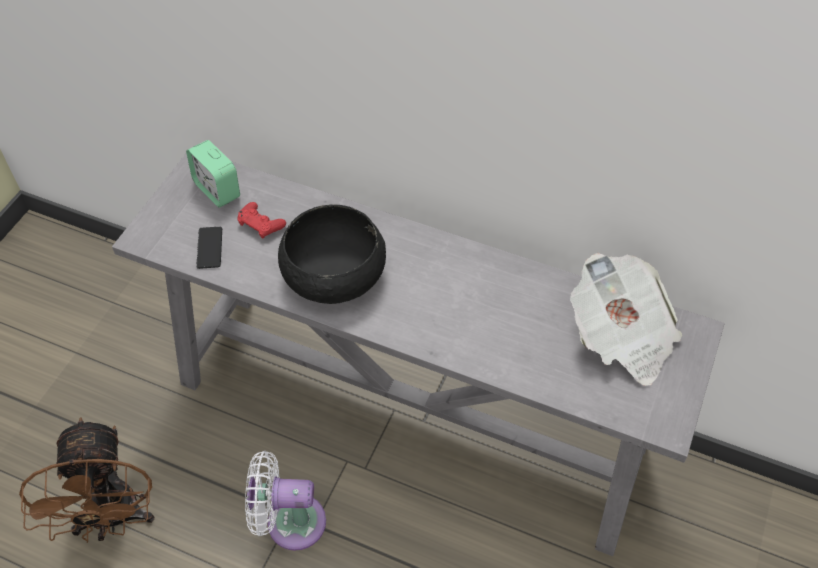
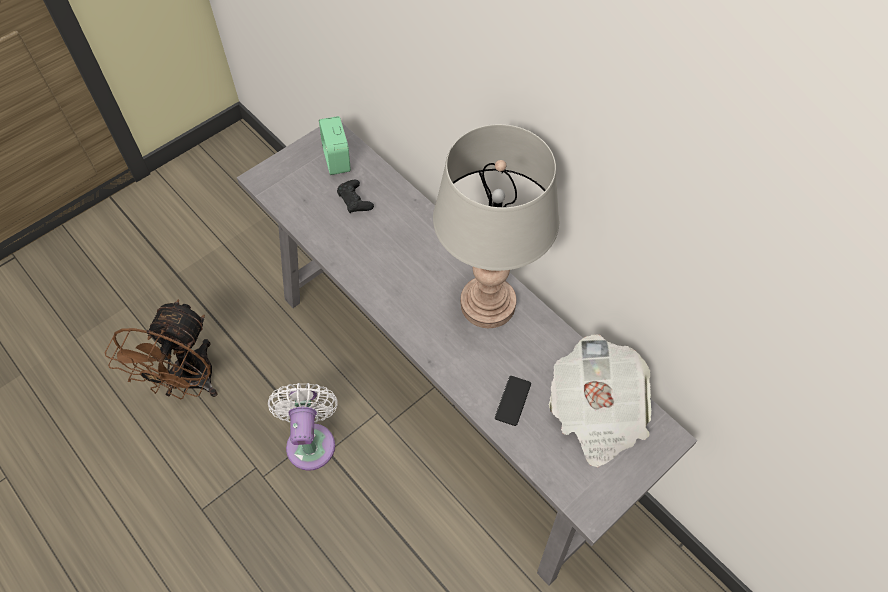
camera: 25 degrees right, 5 degrees up
(209, 248) = (306, 206): phone -> phone (513, 401)
(261, 224) = (355, 200): red game controller -> black game controller
(289, 521) = (311, 441): white fan -> white fan turned 60 degrees clockwise
(334, 272) = (389, 262): black bowl -> none
(458, 275) = (488, 304): none -> grey table lamp

